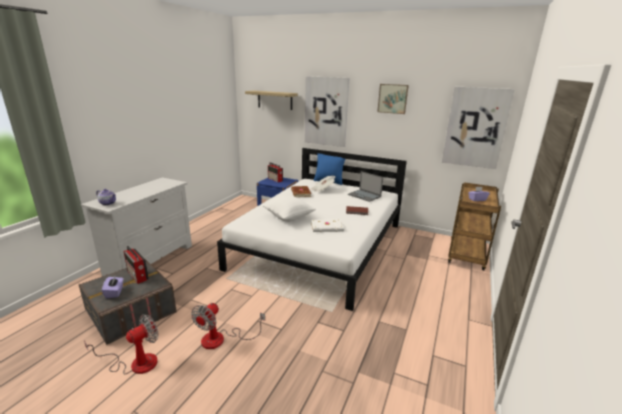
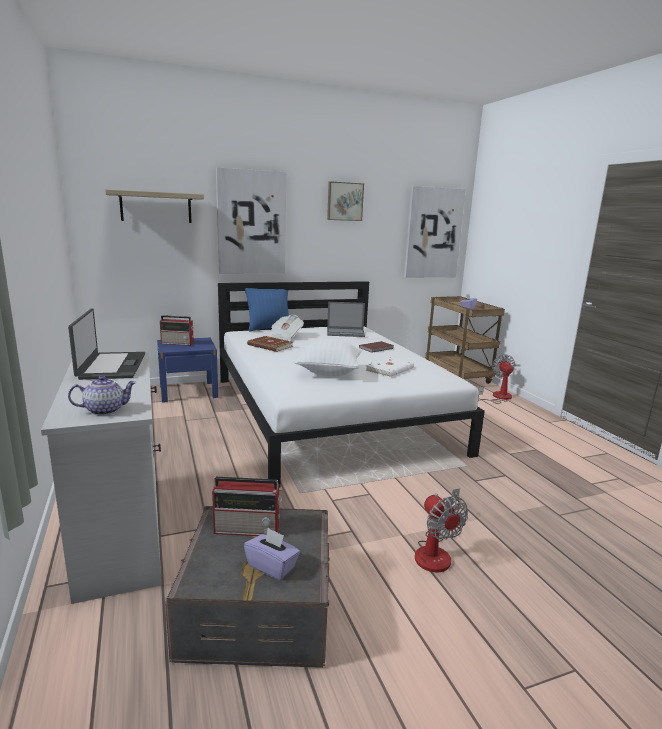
camera: 45 degrees left, 5 degrees down
(135, 363) = (410, 649): fan -> fan (498, 397)
(158, 185) = (111, 366): none -> laptop

